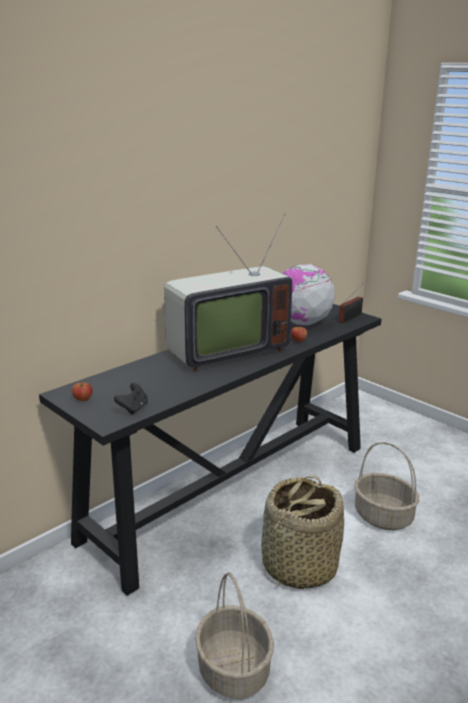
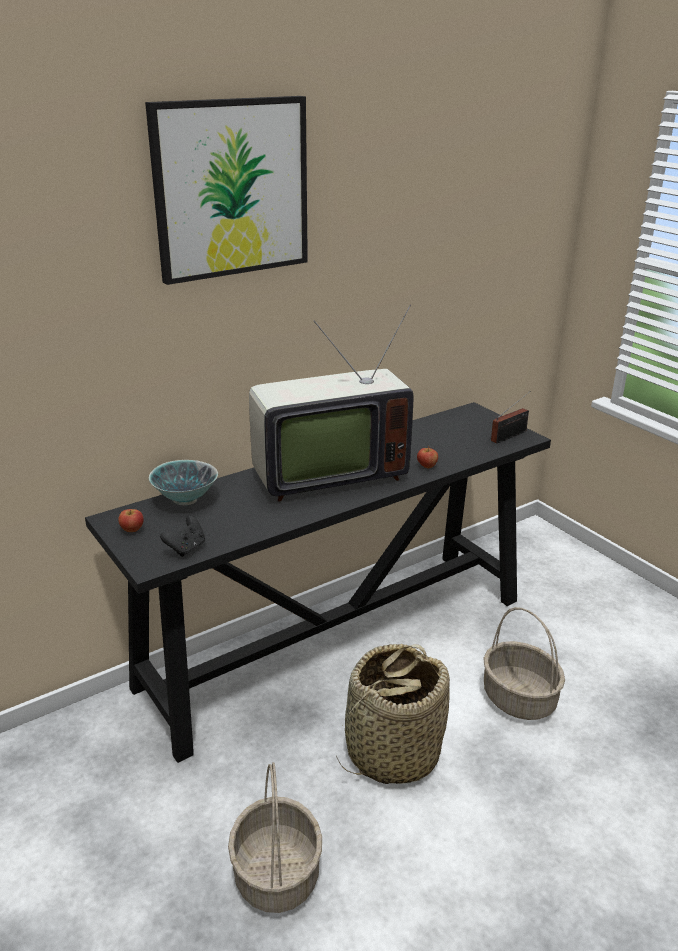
camera: 10 degrees right, 5 degrees up
(118, 376) = (185, 500): none -> bowl
(148, 125) = (231, 188): none -> picture
(302, 323) = (441, 440): globe -> none

